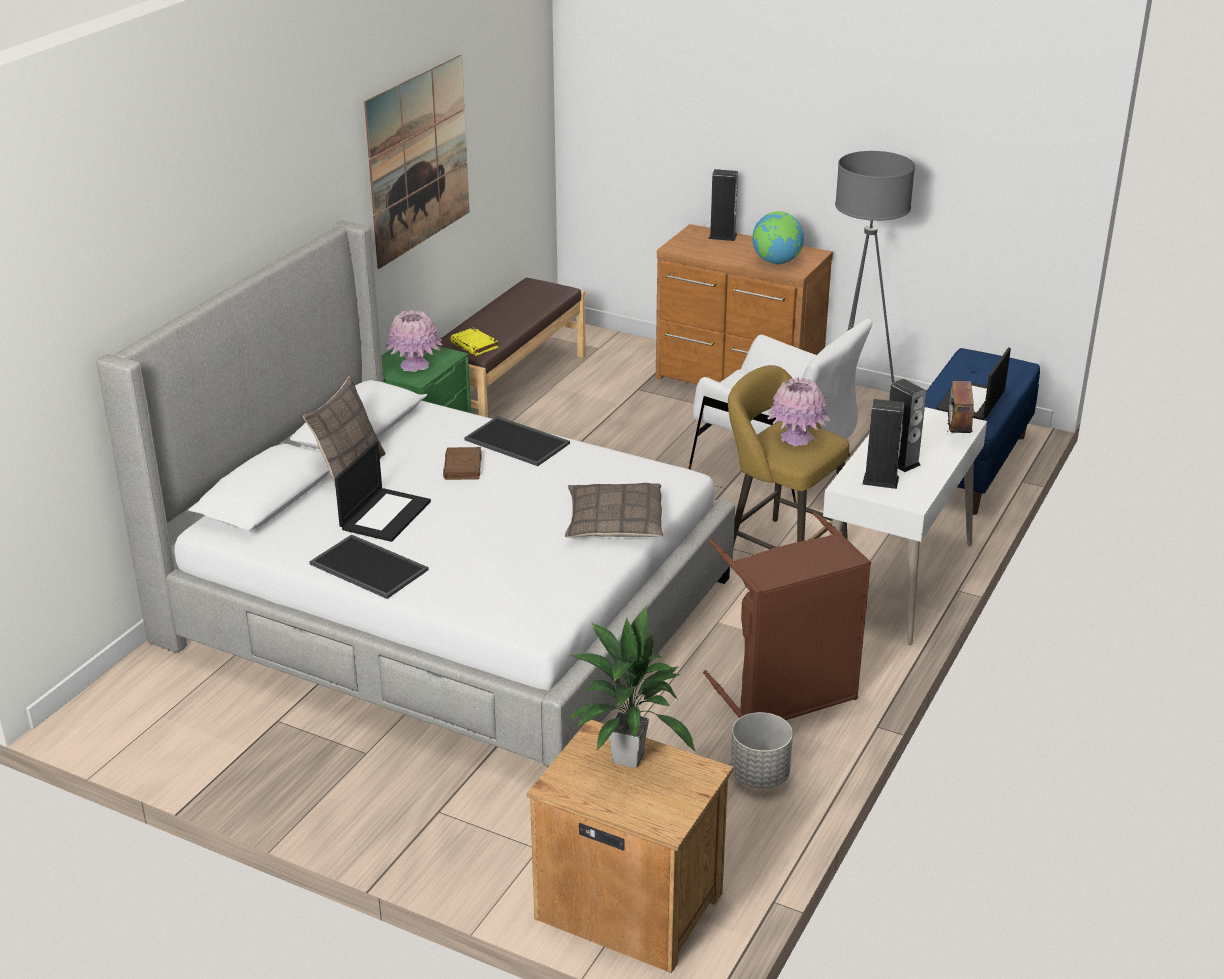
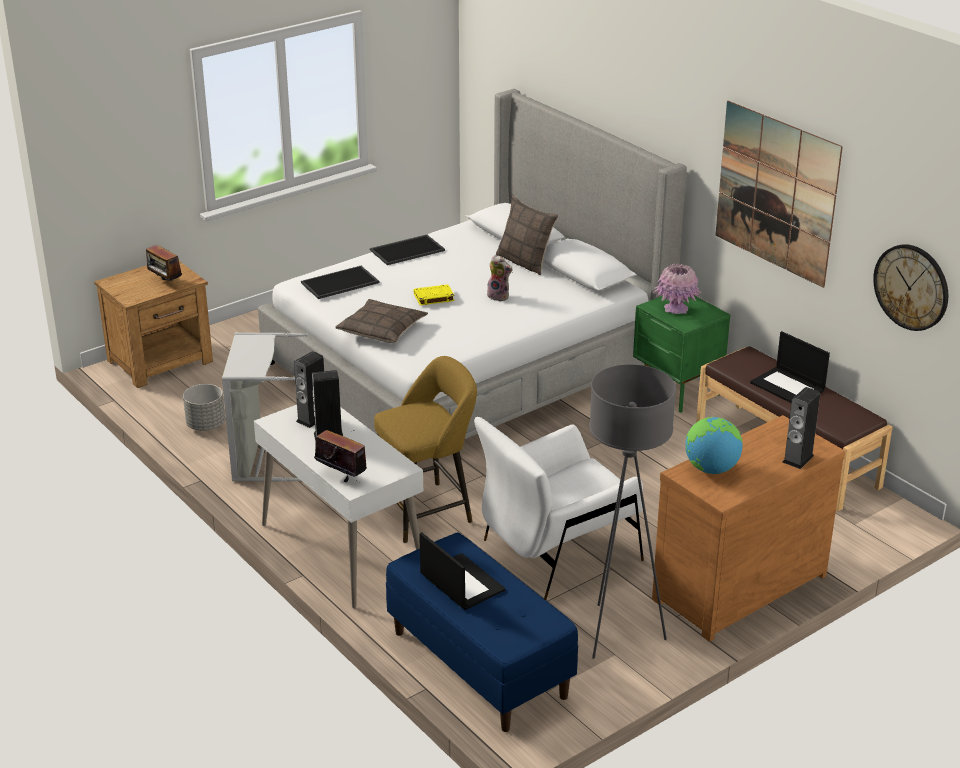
camera: 115 degrees right, 0 degrees up
(385, 514) = (461, 263): laptop -> laptop (788, 387)
(463, 467) = (499, 296): brown book -> plush toy
(474, 345) = (740, 364): yellow book -> yellow book (433, 297)
(518, 138) = (911, 287): none -> wall clock
(518, 441) = (519, 321): tray -> tray (340, 283)
(627, 759) = (165, 283): potted plant -> radio
(787, 696) = (262, 457): brown laundry basket -> grey laundry basket
(796, 438) = (421, 421): pink vase -> none

